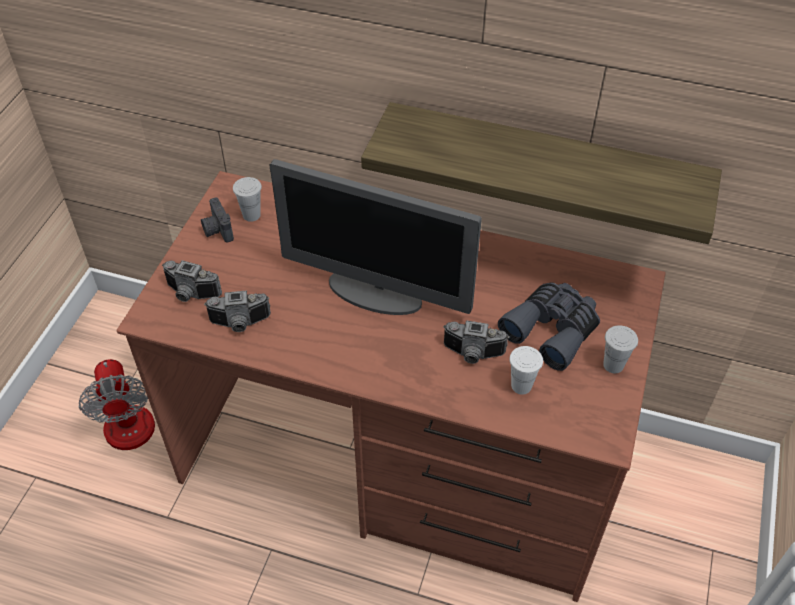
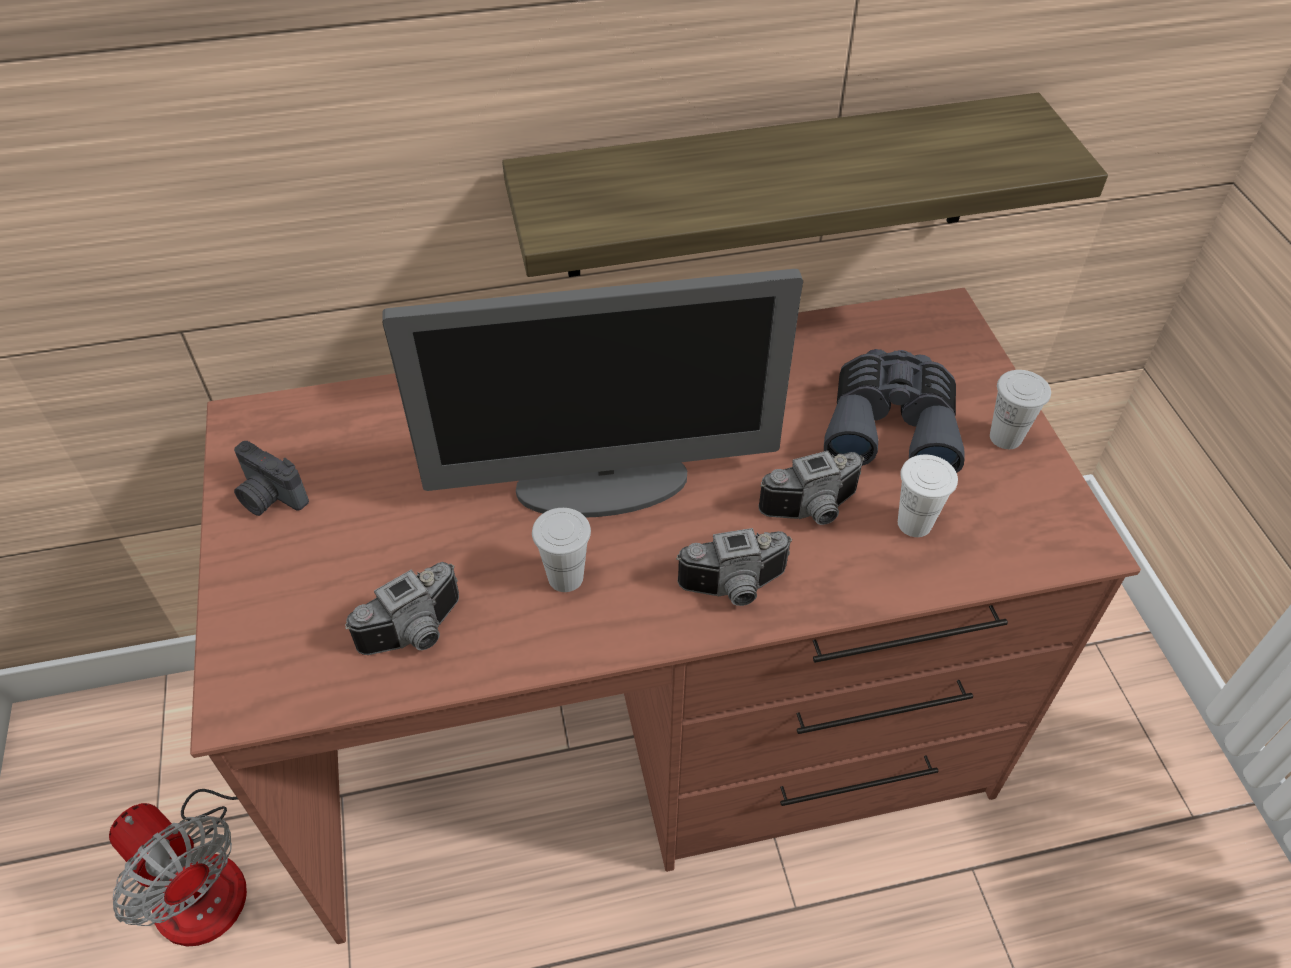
camera: 30 degrees left, 0 degrees up
(190, 294) = (293, 625): camera -> camera (735, 589)
(251, 215) = (313, 449): white cup -> white cup (565, 577)

